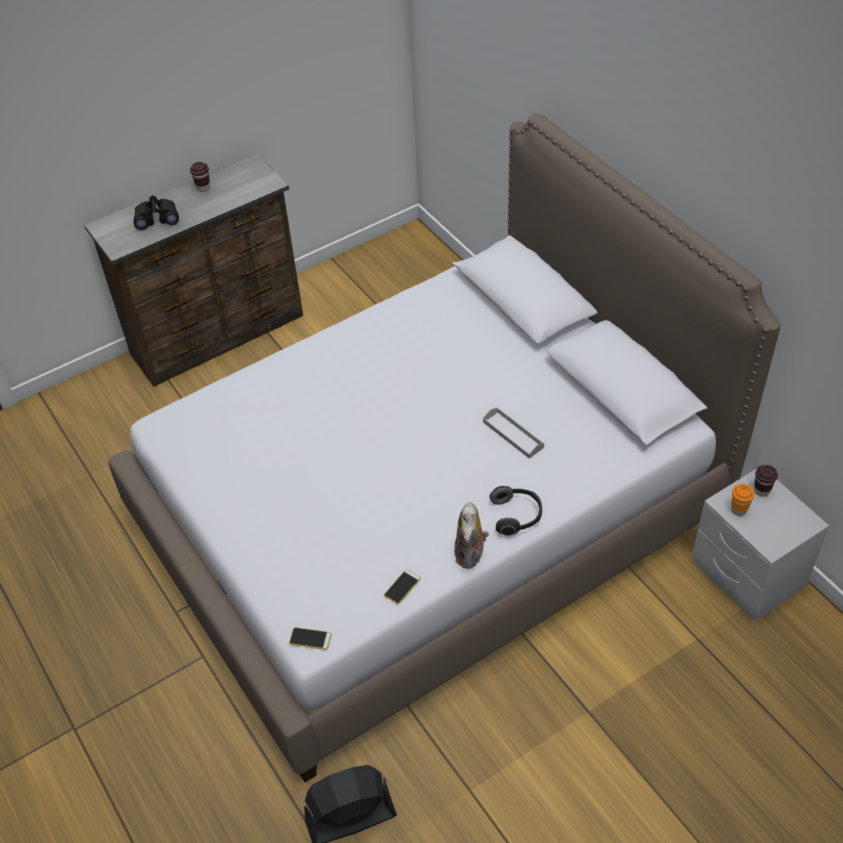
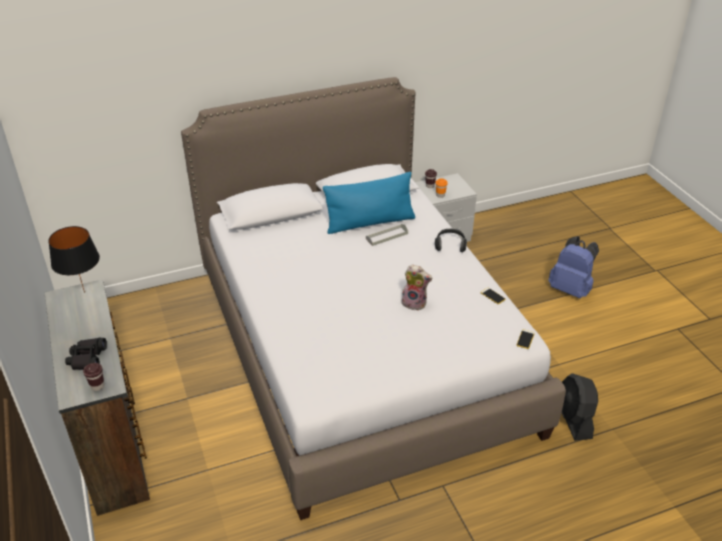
camera: 80 degrees left, 10 degrees down
(203, 188) = (67, 327): brown cup -> brown cup (97, 386)
(262, 180) = (84, 292): none -> black table lamp
(471, 555) = (474, 266): plush toy -> plush toy (415, 303)
(541, 408) = (370, 222): none -> blue pillow
(678, 802) = (570, 289): none -> blue backpack

